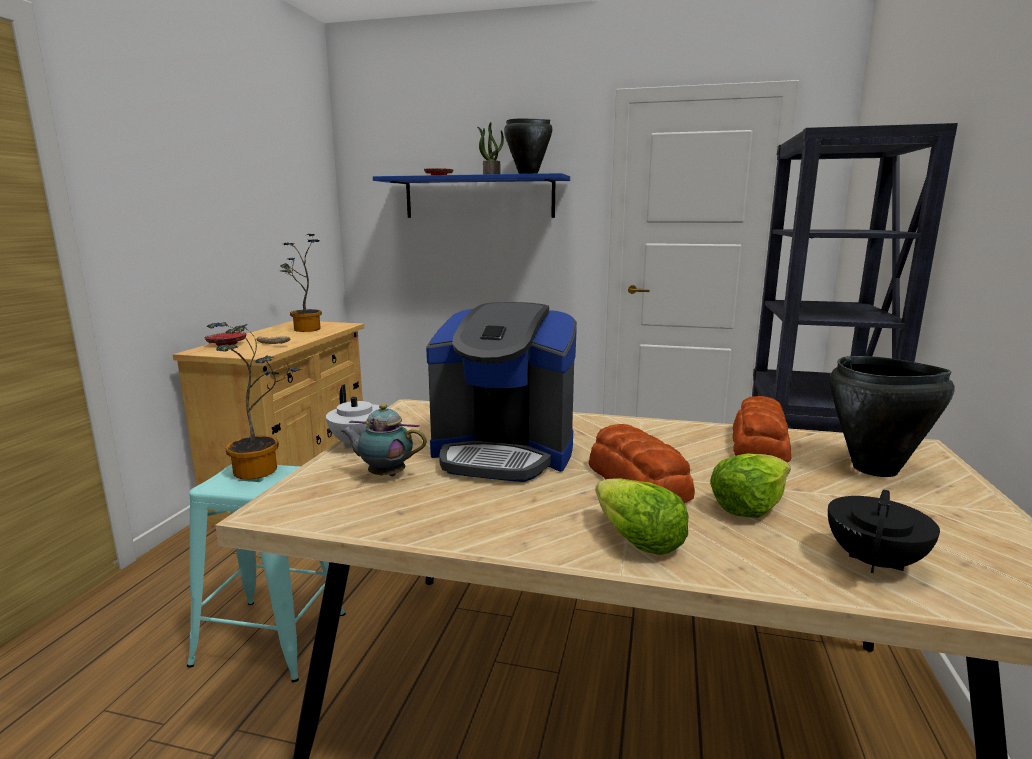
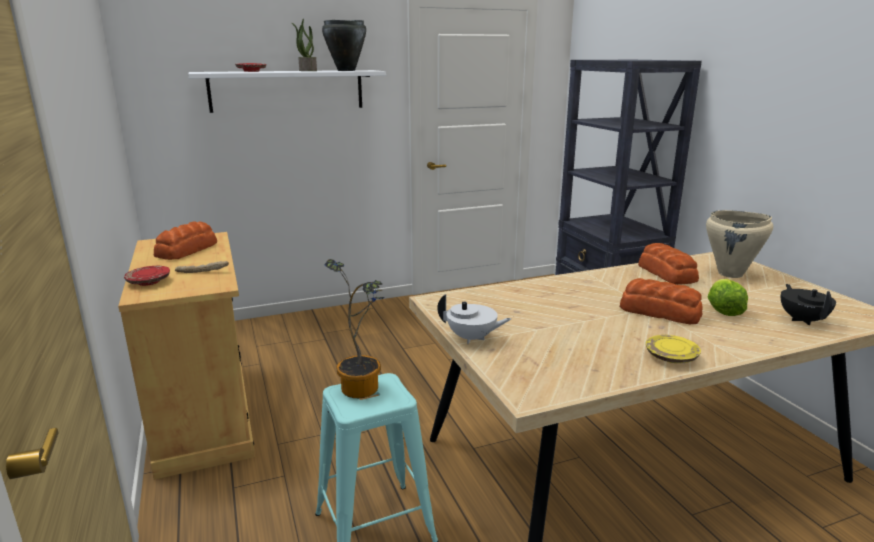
camera: 35 degrees left, 5 degrees up
(304, 330) = (187, 250): potted plant -> bread
(384, 475) = (535, 352): teapot -> none
(479, 197) = (287, 90): blue shelf -> white shelf
(504, 453) = (566, 316): coffee machine -> none
(523, 532) = (671, 357): none -> yellow plate
(635, 539) = (717, 342): lettuce -> none
(875, 469) = (730, 274): black cooking pot -> beige cooking pot

